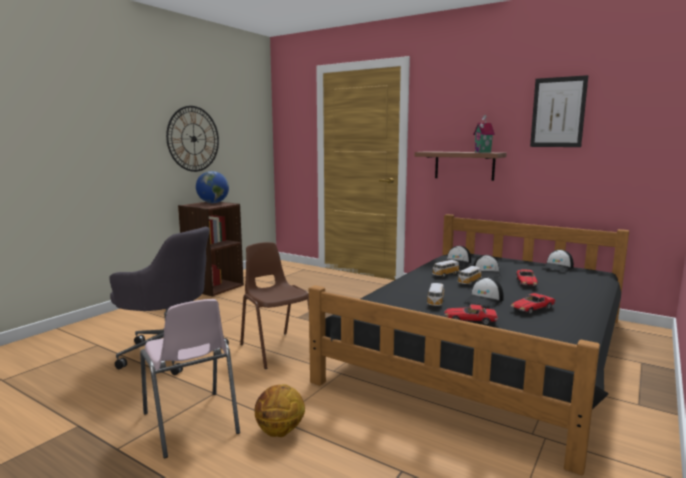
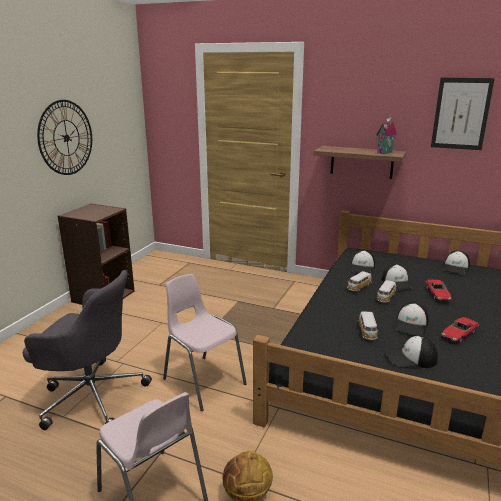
camera: 10 degrees left, 10 degrees up
(213, 203) = (95, 208): globe -> none
(277, 349) = (203, 381): brown chair -> pink chair
(470, 320) = (411, 358): toy car -> cap

